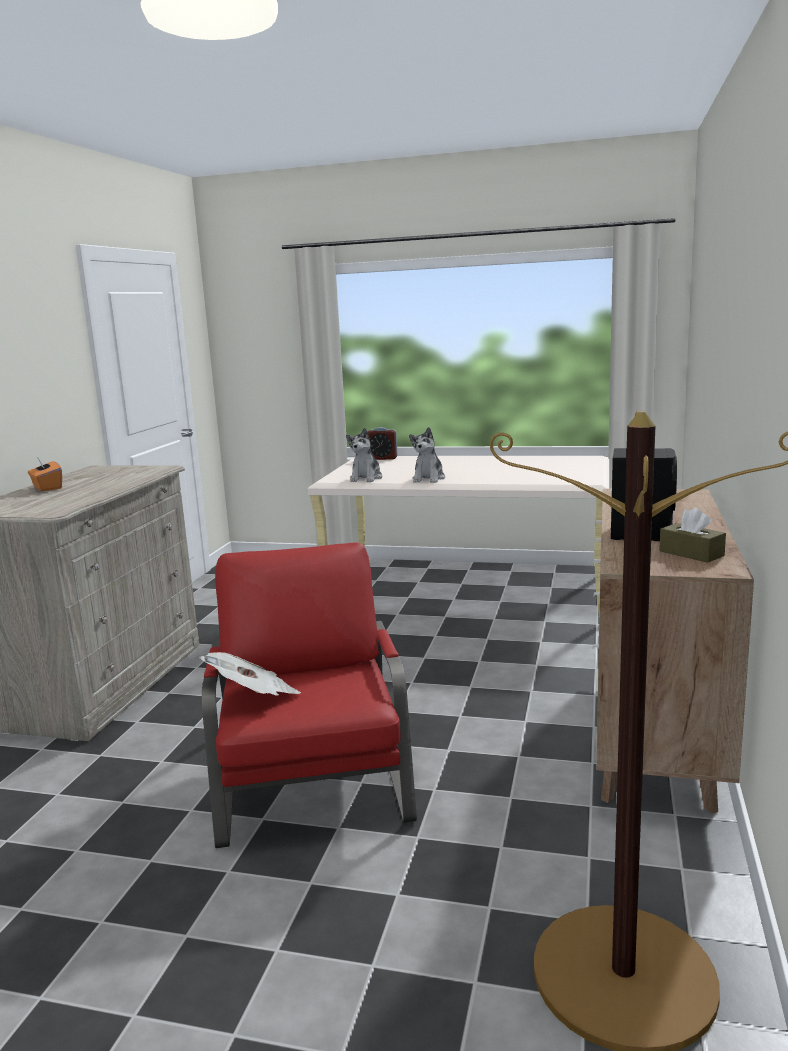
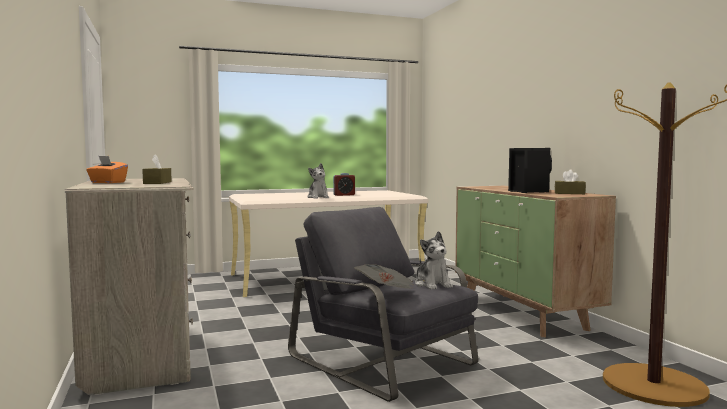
camera: 35 degrees left, 10 degrees down
(81, 494) = (157, 183): none -> brown tissue box
(312, 774) = (383, 360): red armchair -> grey armchair
(366, 478) = (275, 198): plush toy -> plush toy (432, 284)
(382, 458) = (256, 194): alarm clock -> alarm clock (344, 195)

